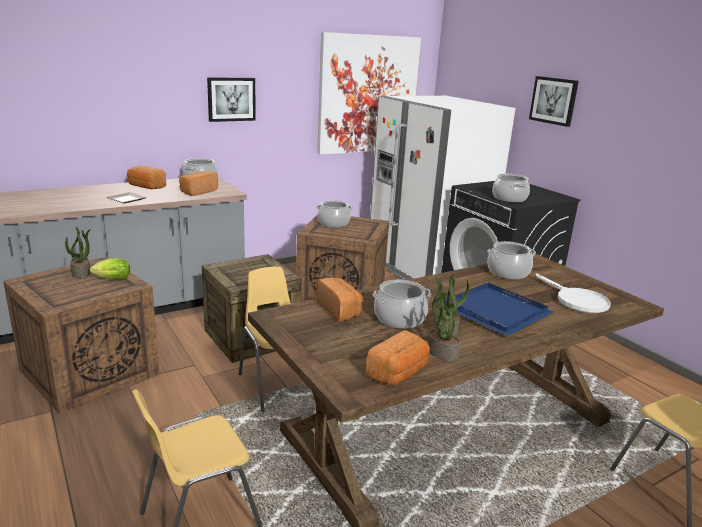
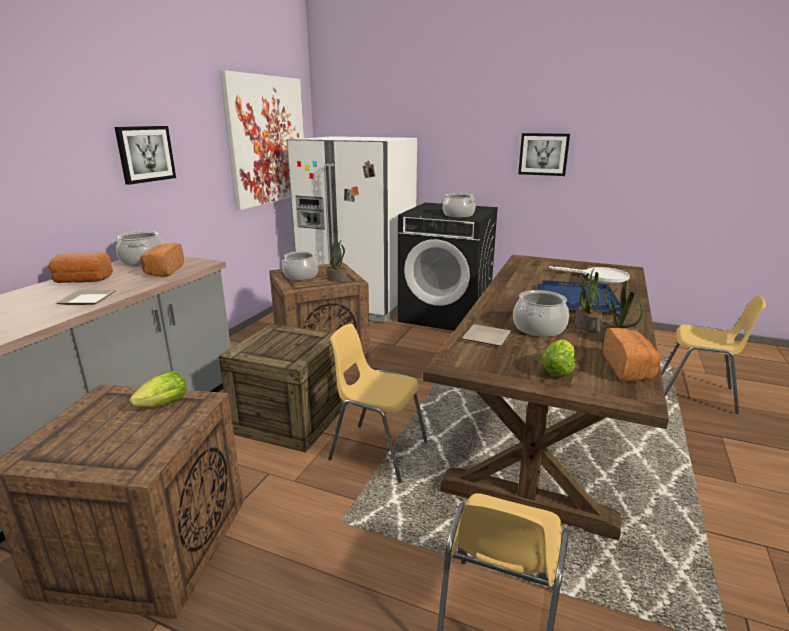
camera: 35 degrees left, 0 degrees up
(81, 273) = (103, 414): potted plant -> potted plant (337, 279)
(339, 310) = (487, 338): bread -> plate
(340, 350) = (558, 369): none -> lettuce
(508, 272) = (526, 271): cooking pot -> none
(553, 100) = (455, 126): picture -> picture (543, 154)

